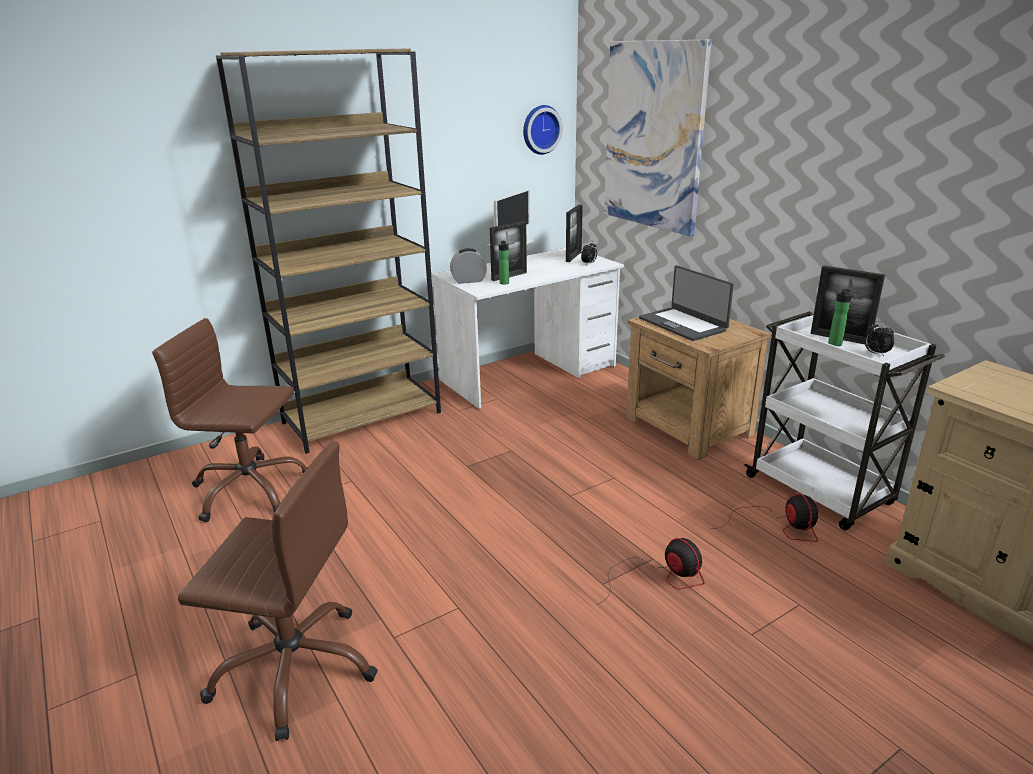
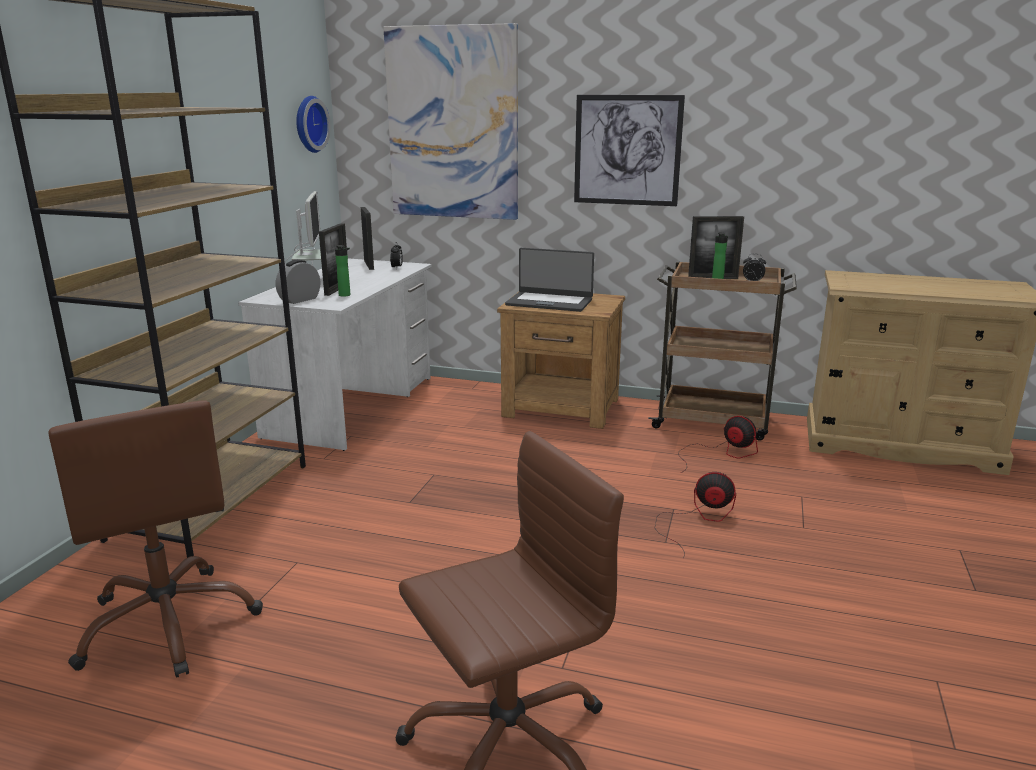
camera: 40 degrees left, 5 degrees down
(250, 490) = (169, 623): brown office chair -> brown office chair turned 90 degrees counterclockwise
(793, 180) = (627, 150): none -> picture
(821, 492) = (713, 421): white cart -> brown cart

